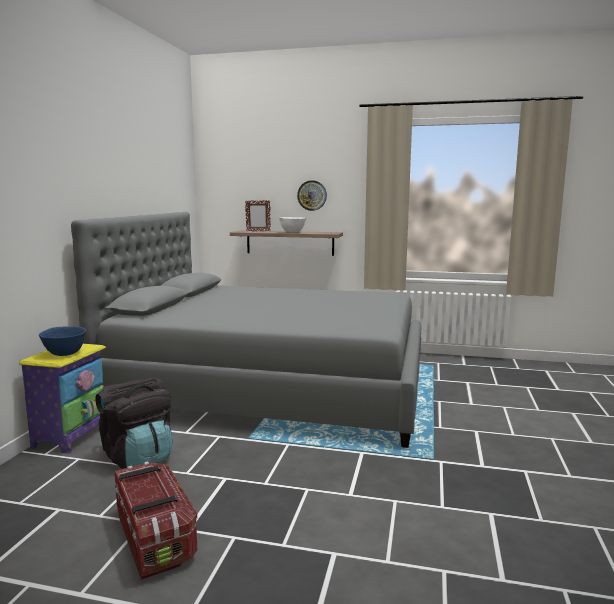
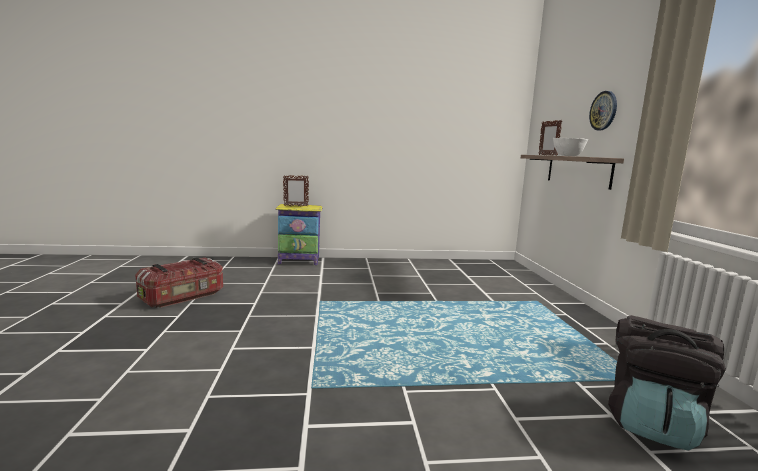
camera: 70 degrees right, 0 degrees up
(65, 353) = (295, 206): blue bowl -> picture frame
(138, 457) = (279, 278): black backpack -> black backpack (651, 423)
(271, 388) = (429, 296): grey bed -> none

